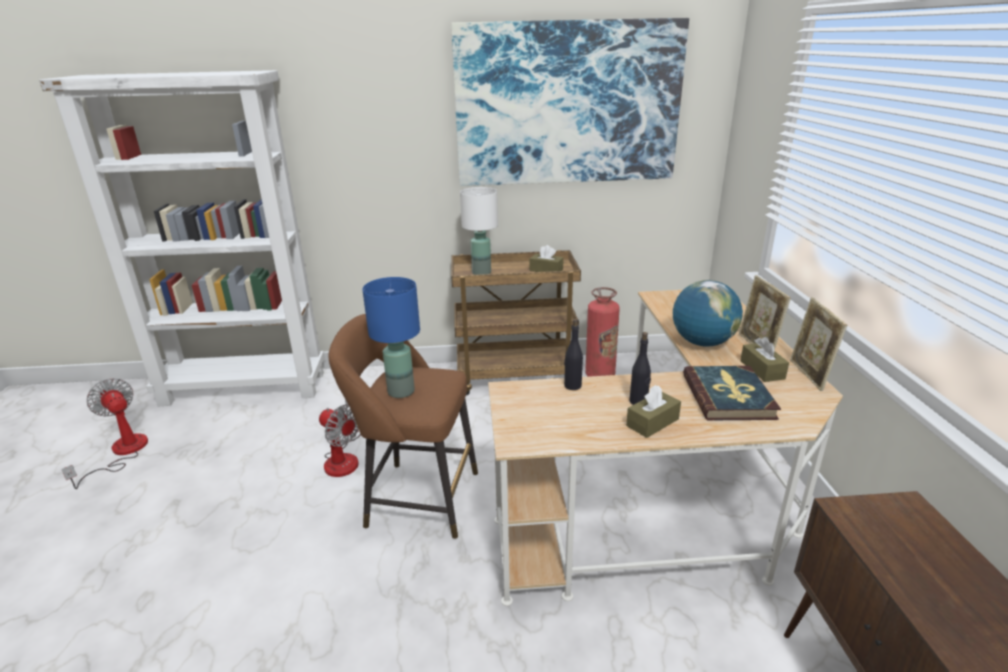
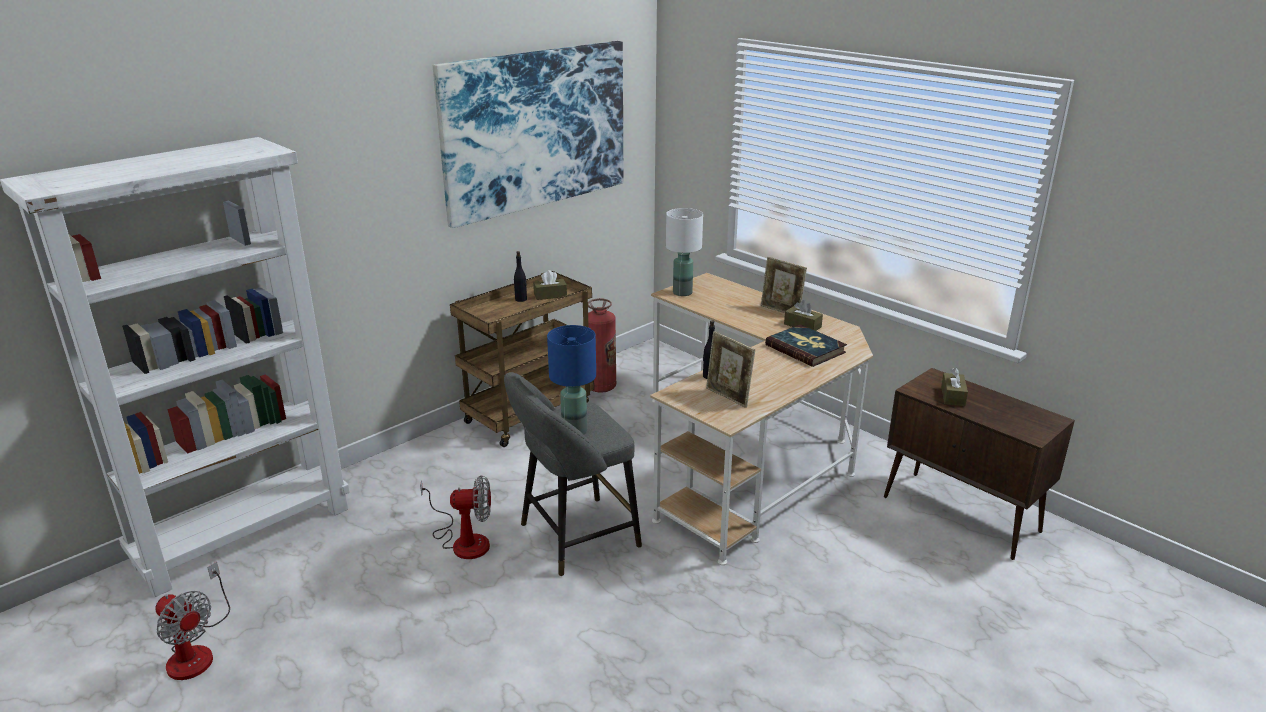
camera: 40 degrees left, 0 degrees up
(122, 453) = (196, 651): fan -> fan turned 150 degrees counterclockwise
(416, 498) = (573, 537): brown stool -> grey stool
(481, 273) = (495, 314): white table lamp -> white table lamp (682, 293)
(638, 401) = (762, 370): black bottle -> black bottle (521, 299)
(652, 422) = (786, 379): brown tissue box -> brown tissue box (953, 396)
(702, 343) = (747, 319): globe -> none
(808, 375) = (830, 320): picture frame -> picture frame (728, 397)

